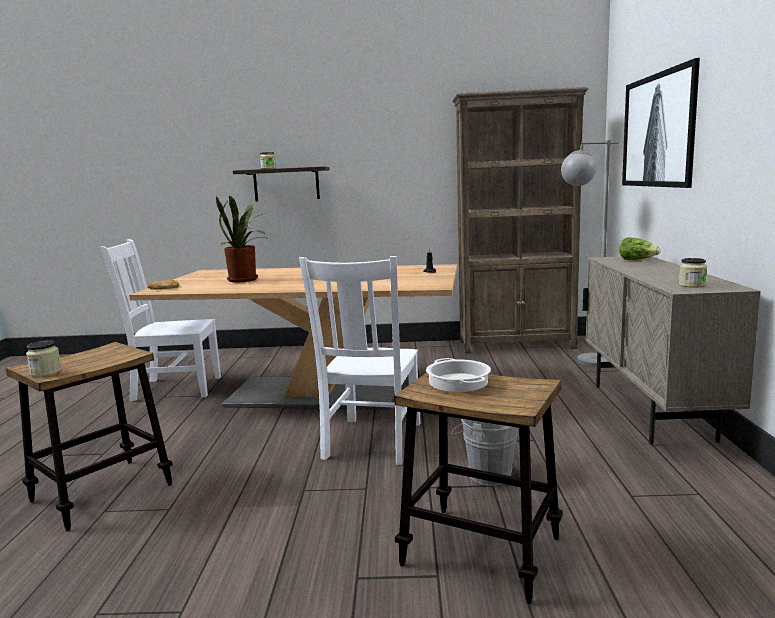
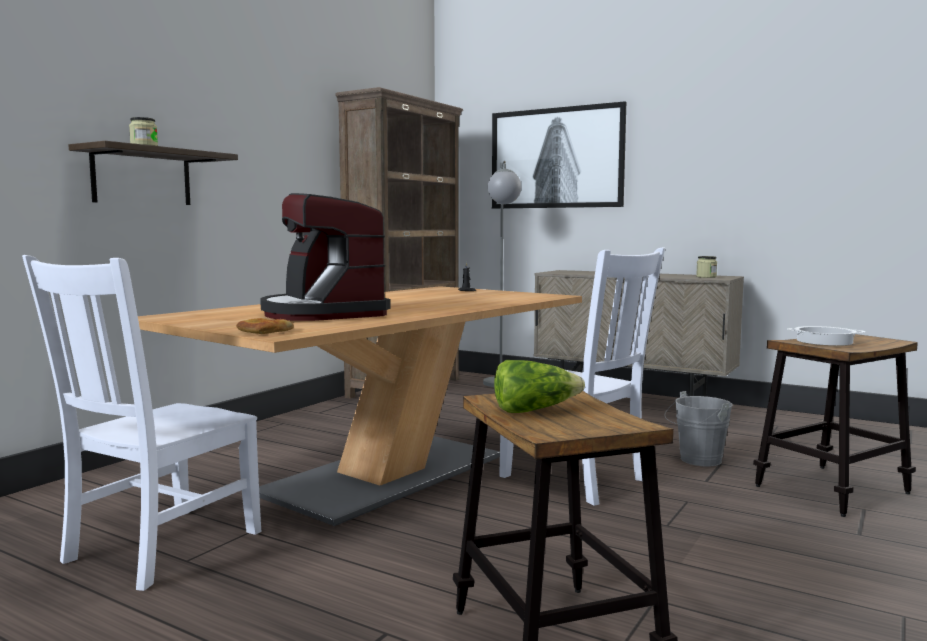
camera: 60 degrees left, 5 degrees down
(46, 372) = (615, 424): jar -> none
(246, 280) = (322, 313): potted plant -> coffee machine
(637, 260) = (579, 271): lettuce -> lettuce (534, 410)

